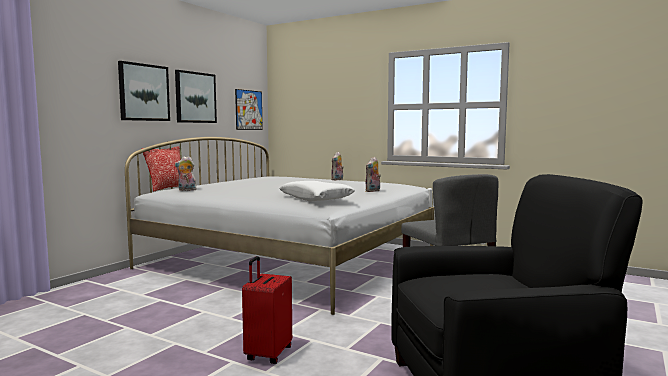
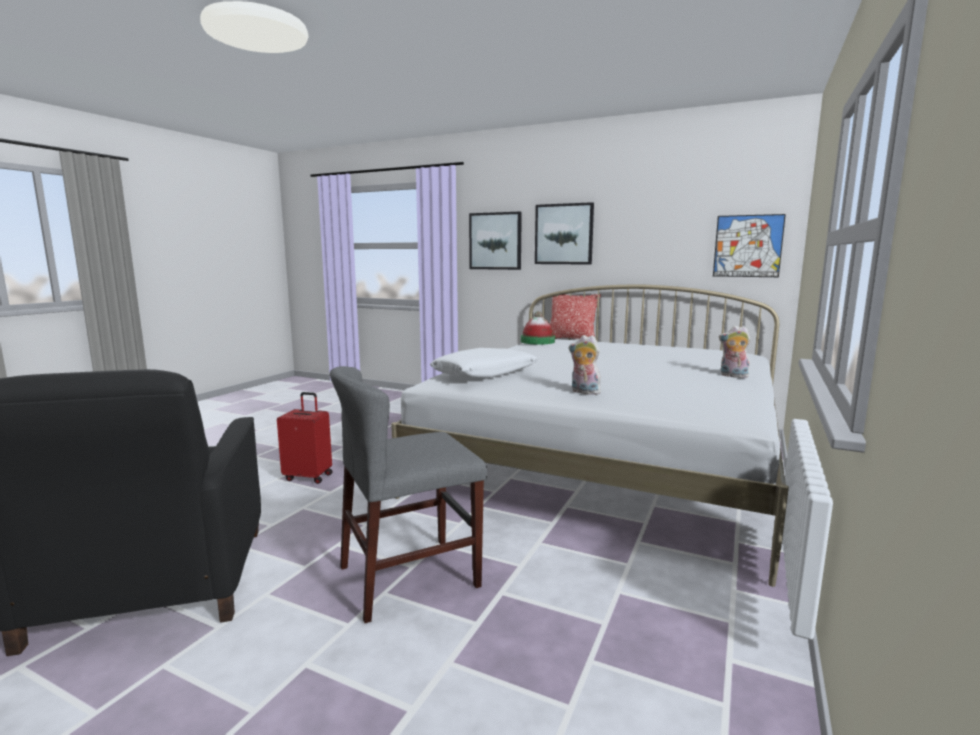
camera: 85 degrees right, 5 degrees up
(186, 190) = (537, 341): plush toy -> hat
(195, 97) = (637, 234): picture -> picture (495, 241)

